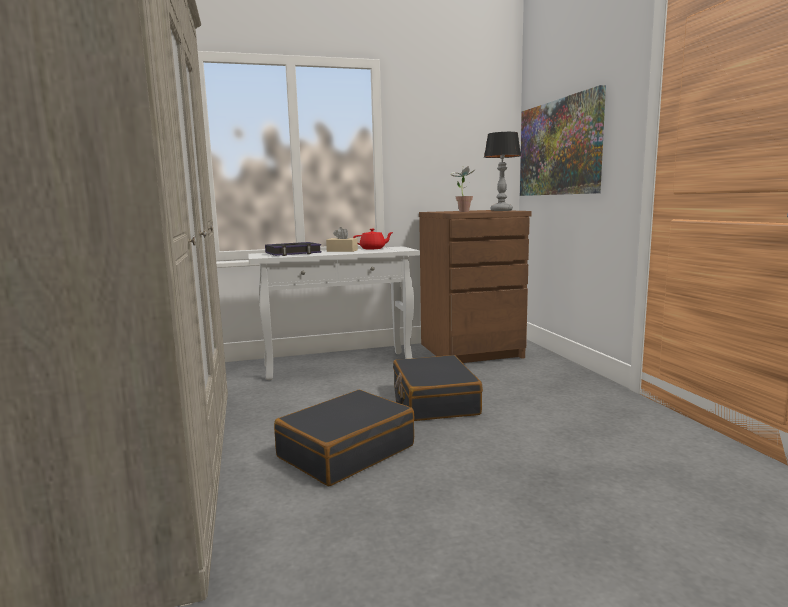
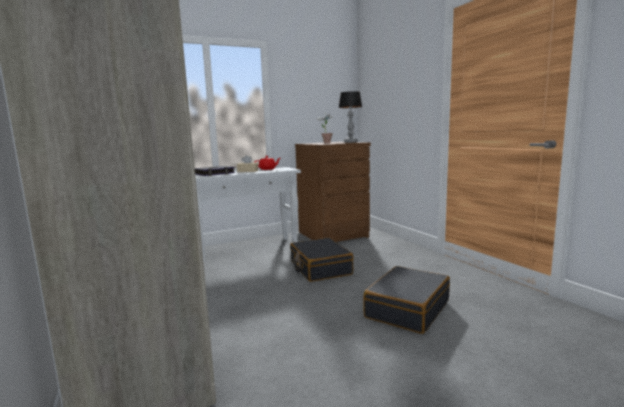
camera: 10 degrees left, 0 degrees up
(346, 451) = (273, 304): black suitcase -> black suitcase (407, 309)
(559, 148) = (385, 102): picture -> none

